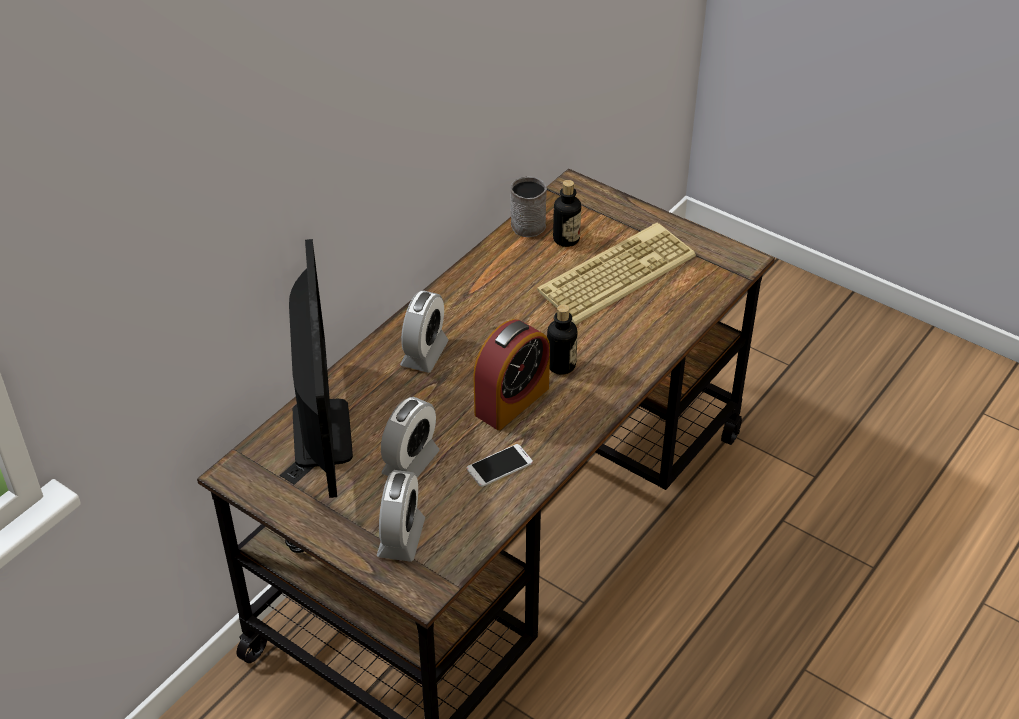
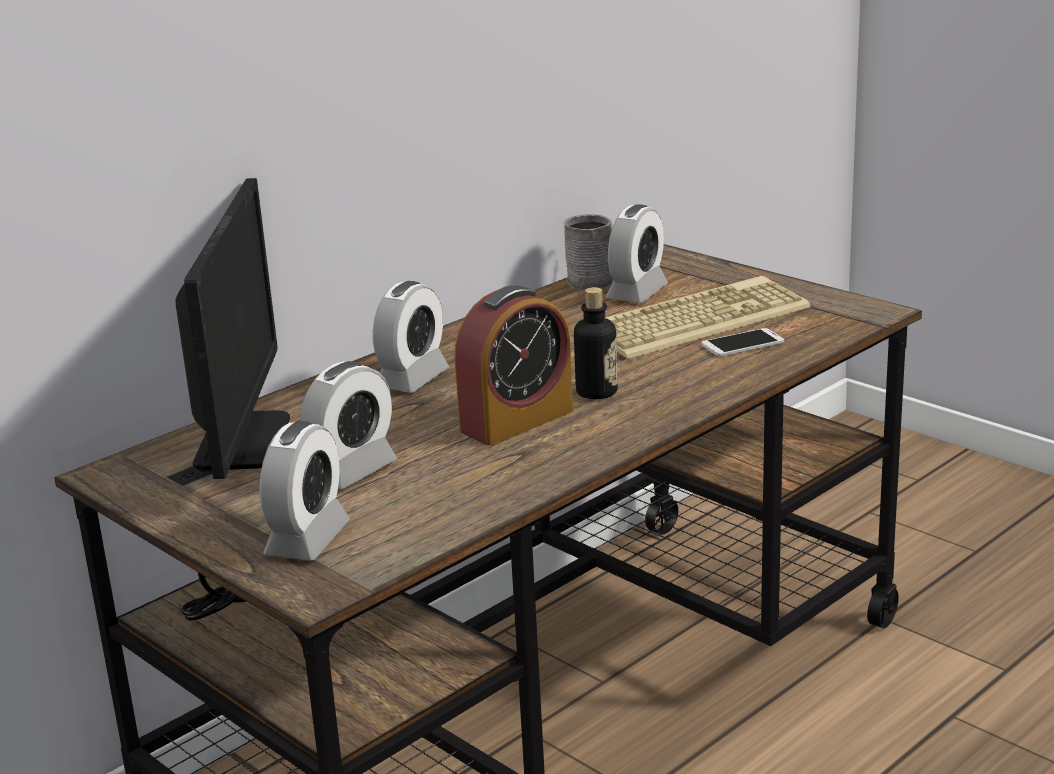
camera: 10 degrees right, 20 degrees down
(499, 466) = (477, 477): phone -> phone (742, 343)
(566, 239) = (637, 293): bottle -> alarm clock

